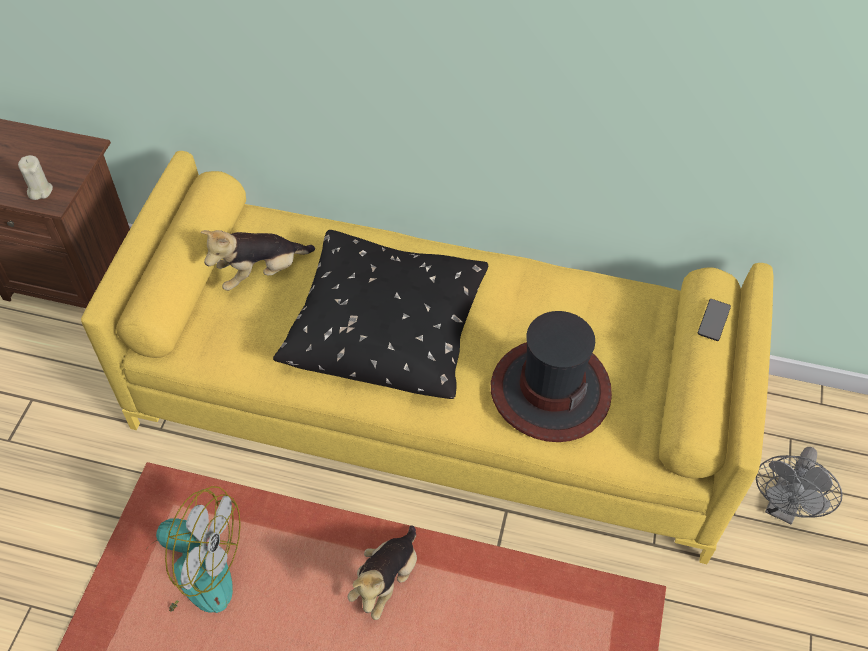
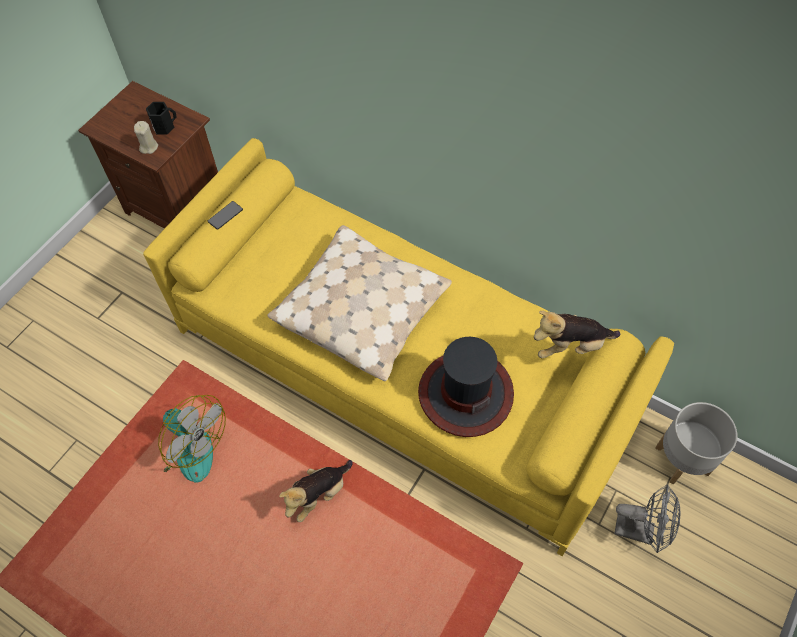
camera: 20 degrees right, 5 degrees up
(52, 162) = (164, 126): none -> black mug
(261, 273) = (288, 245): plush toy -> plush toy (569, 346)
(386, 326) = (362, 310): black pillow -> beige pillow
(713, 320) = (606, 375): phone -> phone (225, 216)
(782, 508) = (641, 530): grey fan -> grey fan turned 120 degrees counterclockwise
(796, 415) = (682, 460): none -> grey planter

